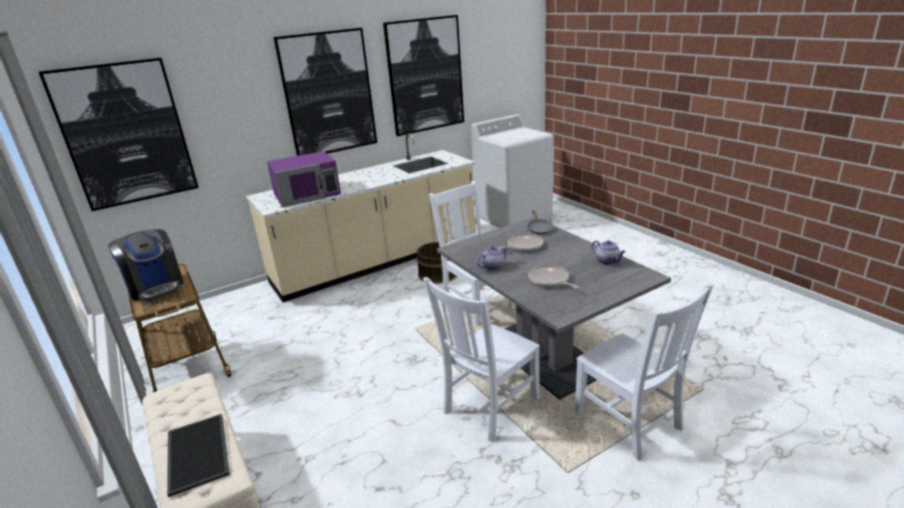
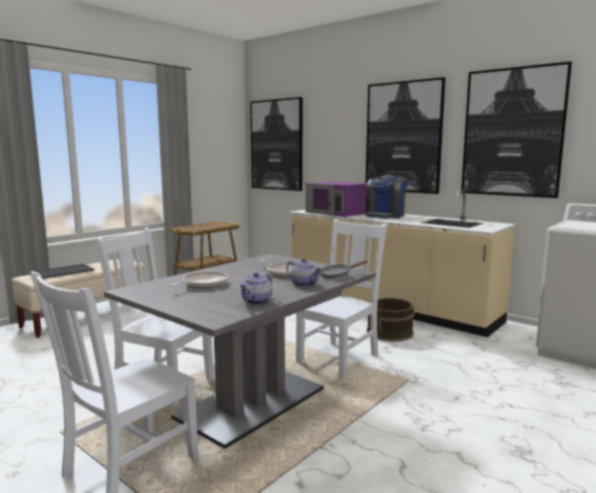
camera: 70 degrees right, 15 degrees down
(155, 287) = (205, 225): coffee machine -> coffee machine (385, 216)
(493, 266) = (233, 268): teapot -> teapot (304, 284)

